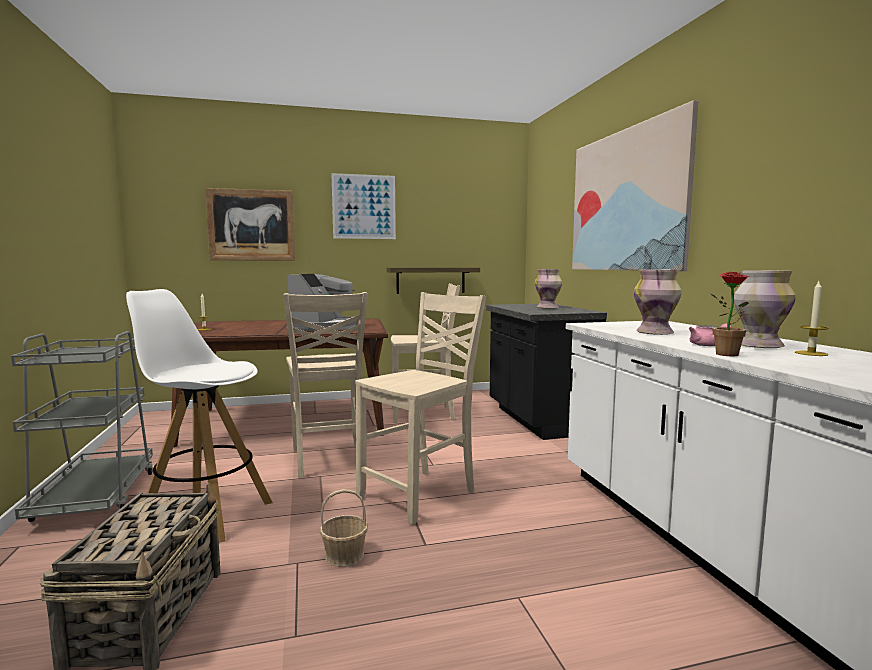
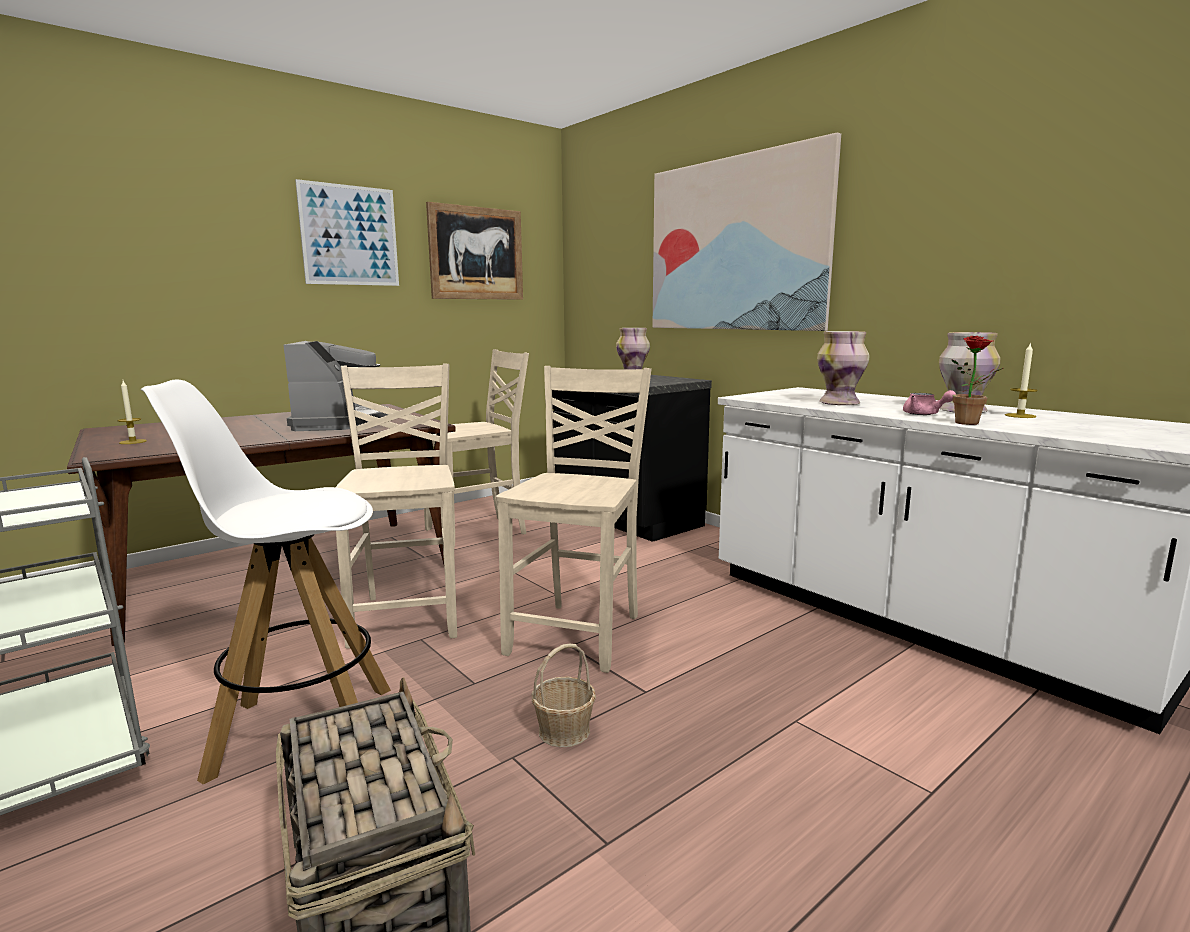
camera: 25 degrees left, 5 degrees up
(251, 225) = (164, 260): picture -> picture (476, 253)
(328, 460) = (409, 615): beige chair -> beige chair turned 150 degrees counterclockwise
(430, 280) = (450, 345): shelf -> none

